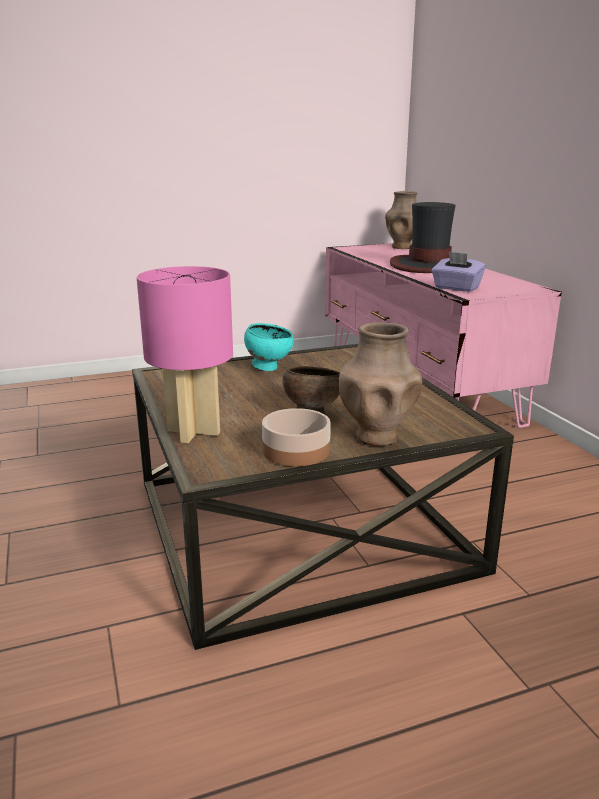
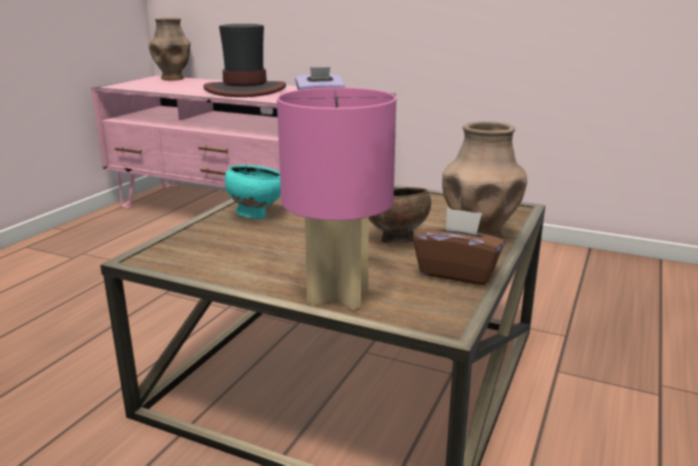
camera: 45 degrees left, 0 degrees up
(295, 450) = (457, 272): bowl -> brown tissue box

